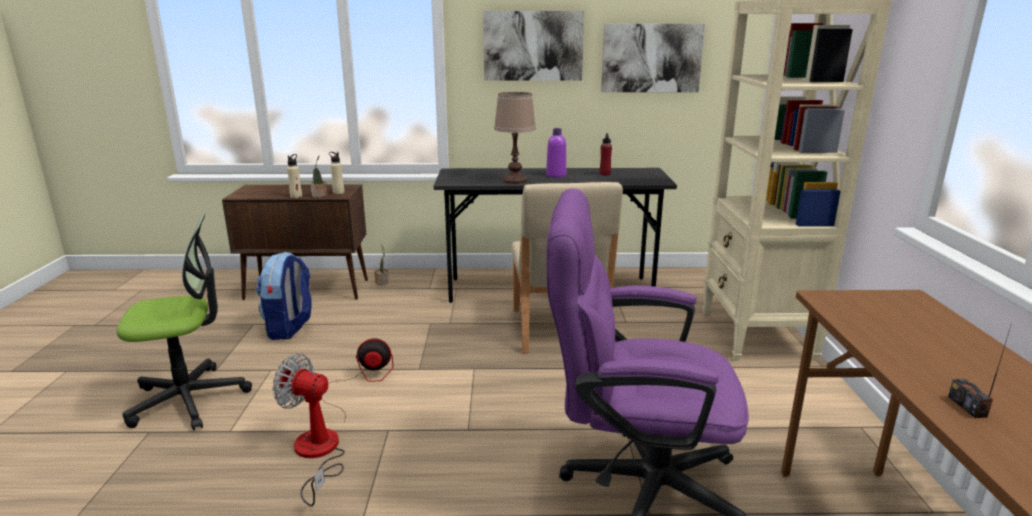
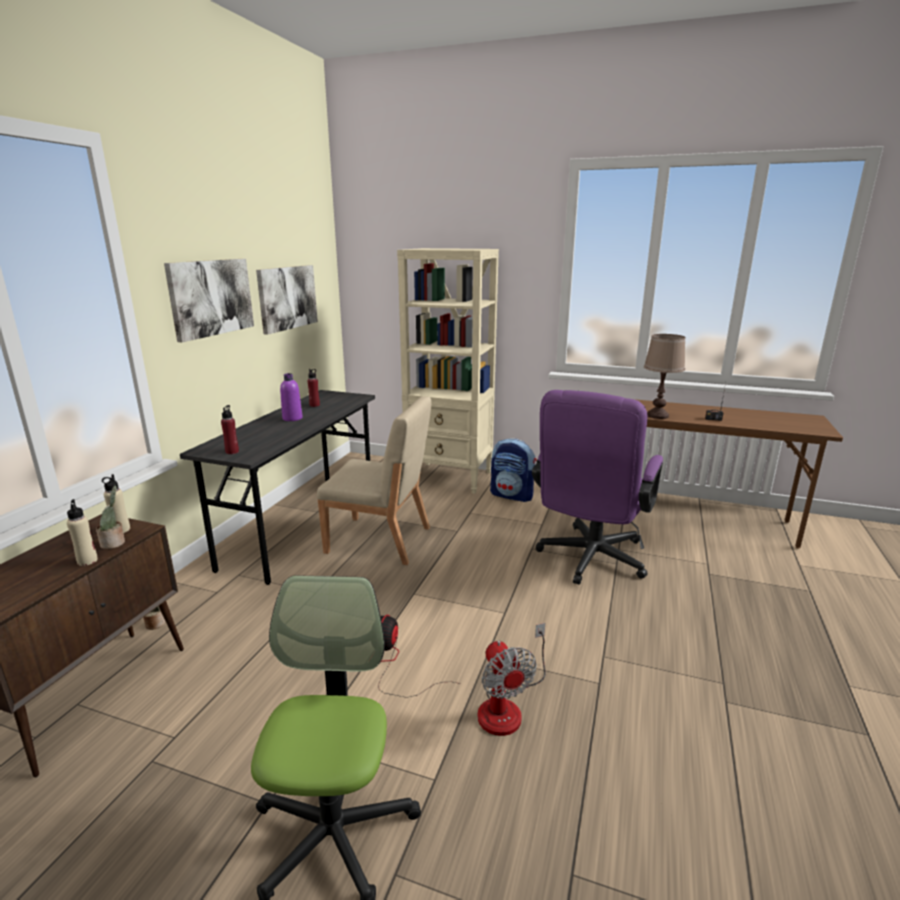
camera: 70 degrees left, 0 degrees up
(290, 328) = (207, 718): backpack -> backpack (512, 495)
(317, 455) = (507, 706): fan -> fan turned 60 degrees counterclockwise
(456, 177) = (232, 452): none -> red bottle
(514, 181) = (287, 433): brown table lamp -> brown table lamp (657, 415)

